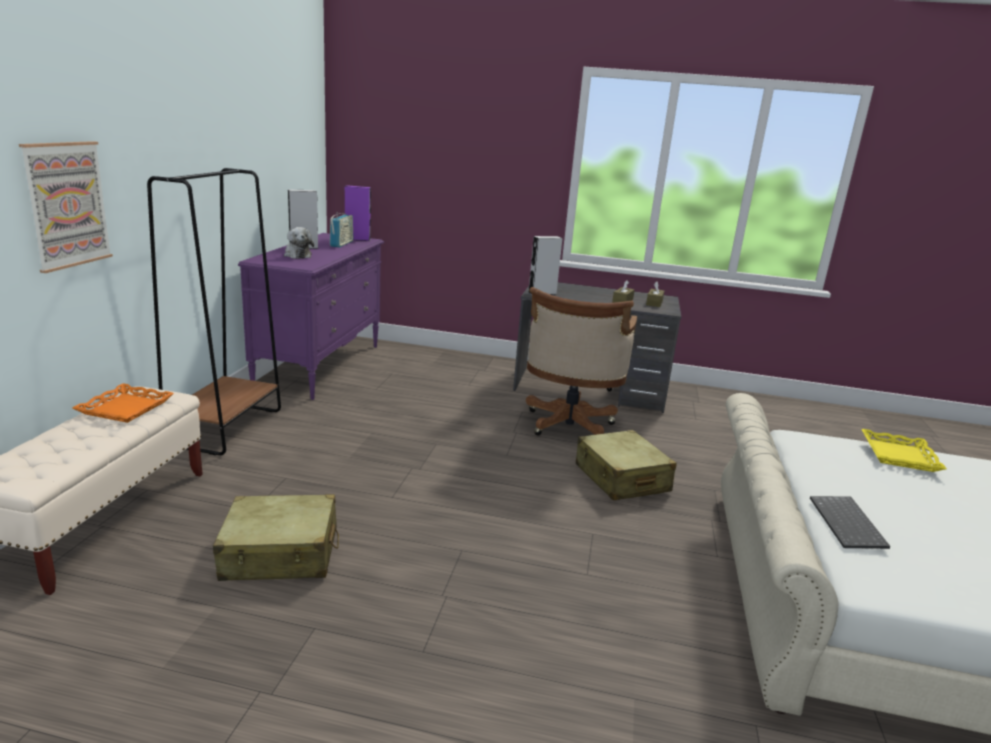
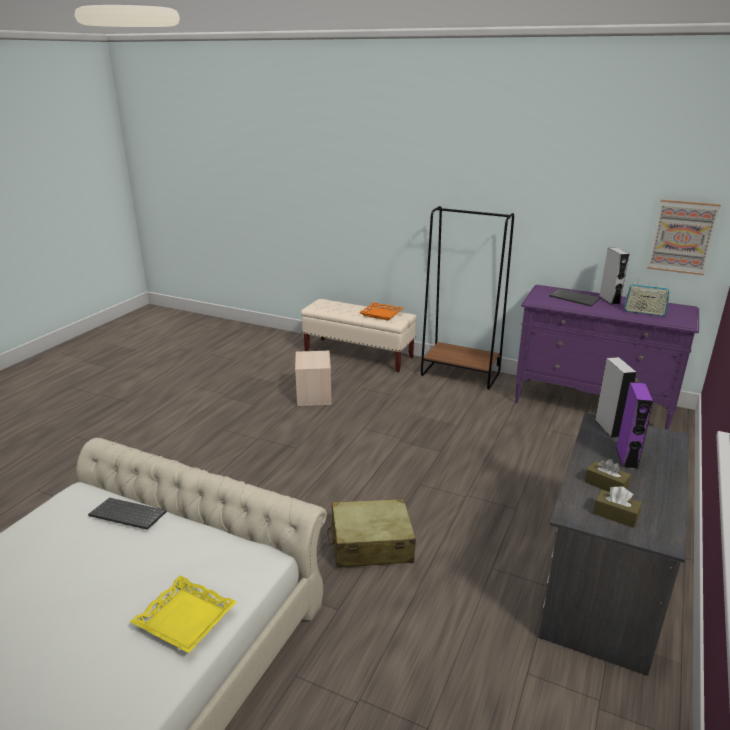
camera: 105 degrees right, 5 degrees up
(67, 205) = (401, 211): picture -> picture (682, 237)
(280, 554) = (314, 395): beige suitcase -> beige storage box
(297, 255) = (575, 298): plush toy -> keyboard
(357, 239) = (678, 318): purple speaker -> purple speaker (626, 458)
(569, 426) = (484, 535): office chair -> none

